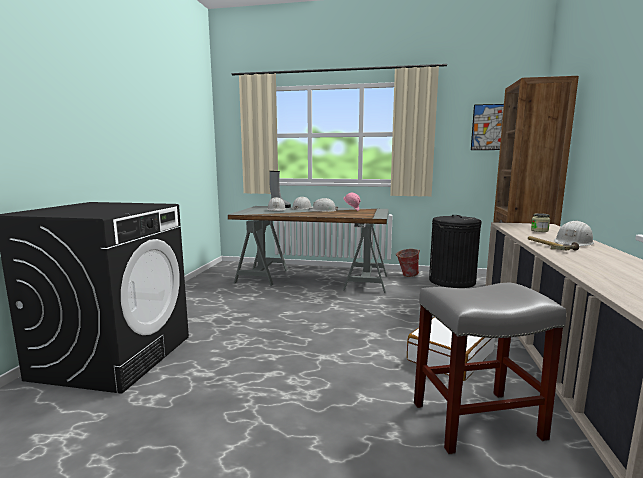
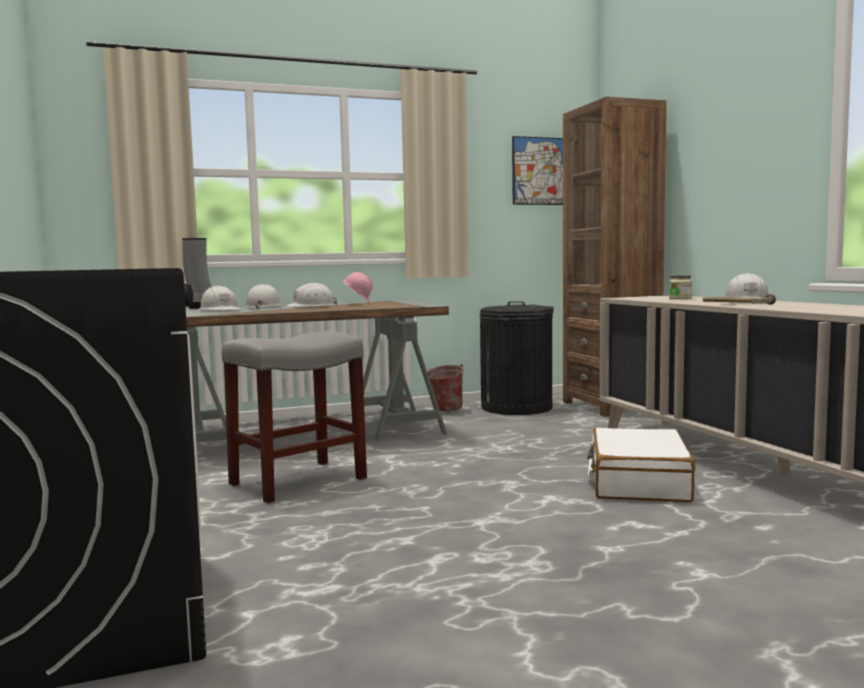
camera: 30 degrees left, 5 degrees down
(476, 421) = (760, 534): grey stool -> grey stool (297, 482)

